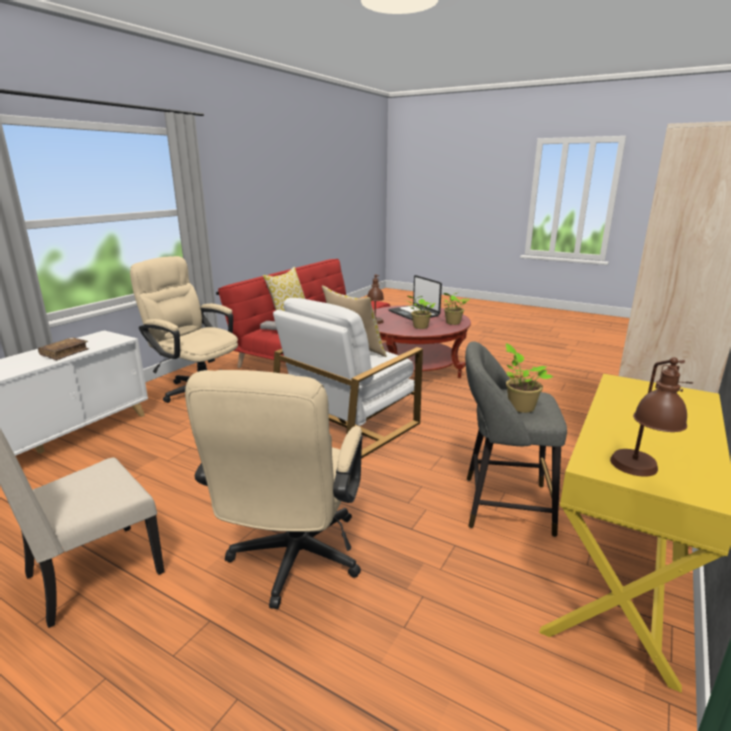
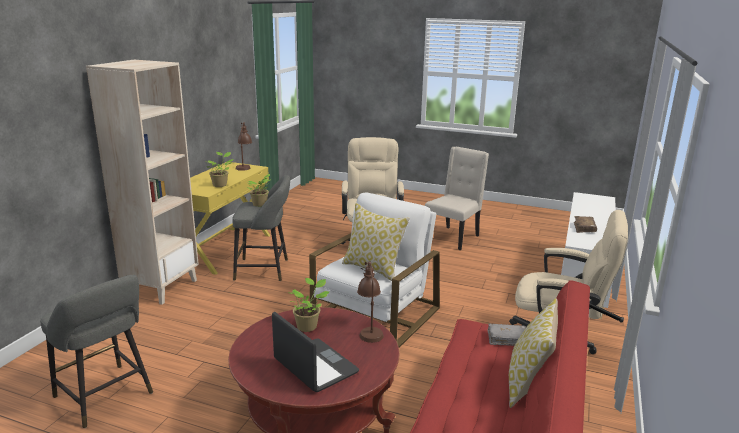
camera: 170 degrees right, 0 degrees up
(452, 323) = (260, 340): potted plant -> potted plant (220, 185)
(567, 383) = (106, 397): none -> grey stool

